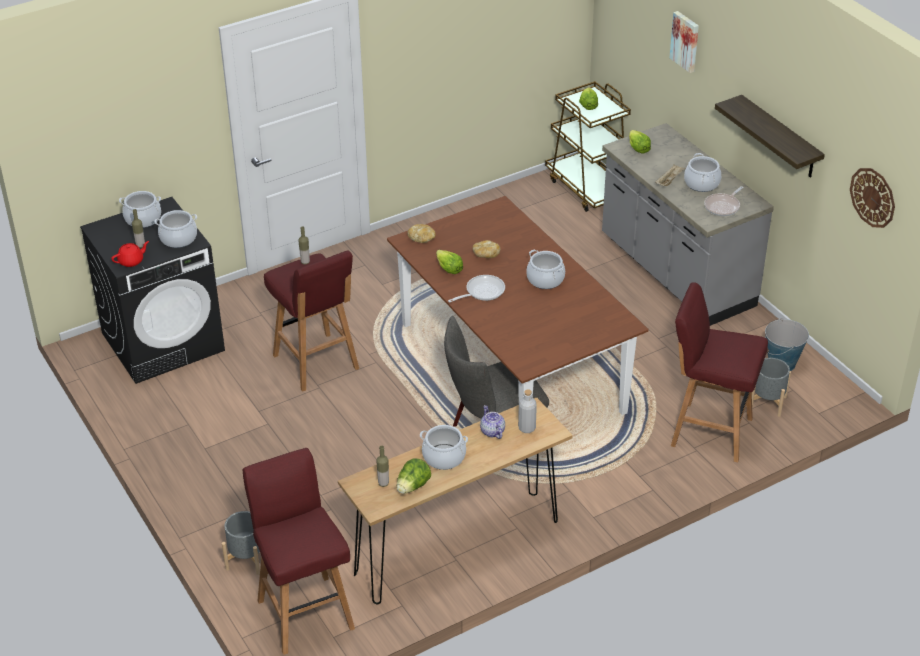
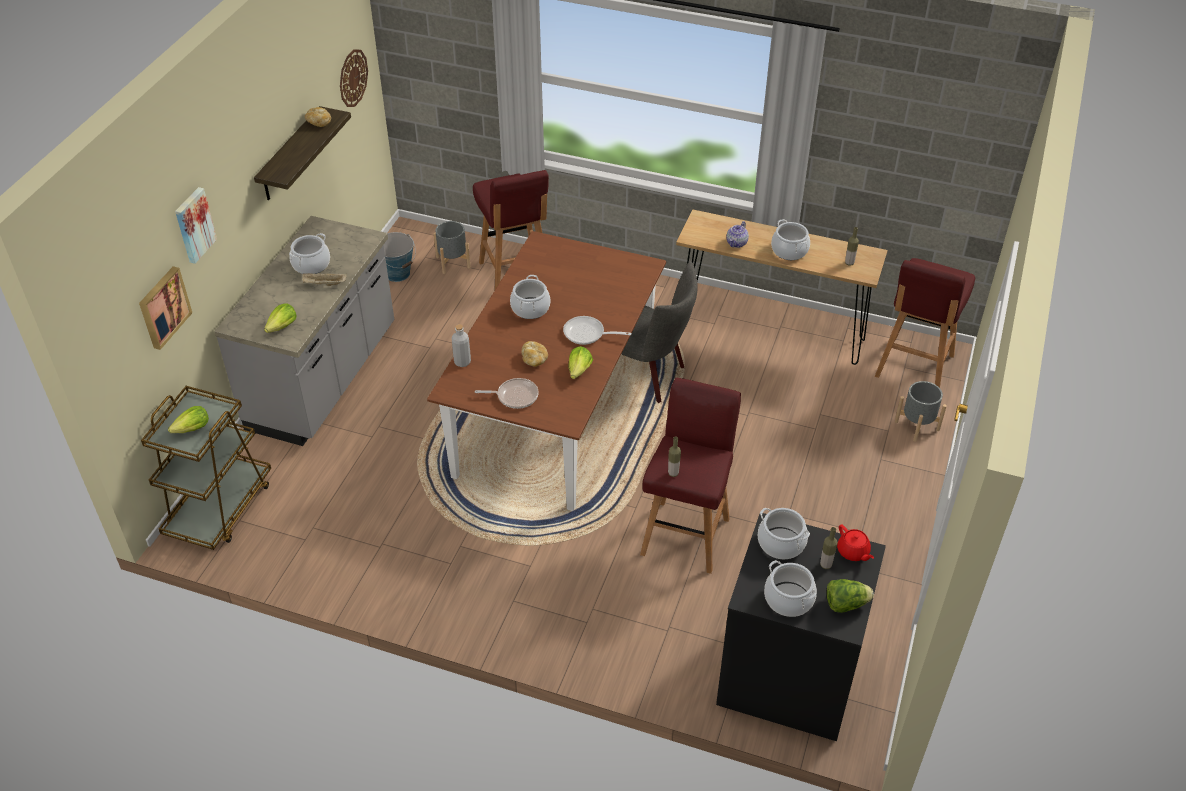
camera: 130 degrees left, 5 degrees up
(131, 261) = (853, 552): red teapot -> red teapot turned 135 degrees counterclockwise
(413, 486) = (833, 249): lettuce -> lettuce (845, 604)
(422, 238) = (554, 413): bread -> bread (319, 122)
(527, 428) = (713, 230): grey bottle -> grey bottle (462, 362)
(647, 48) = (163, 307): none -> picture
(723, 206) = (338, 239): frying pan -> frying pan (515, 396)

